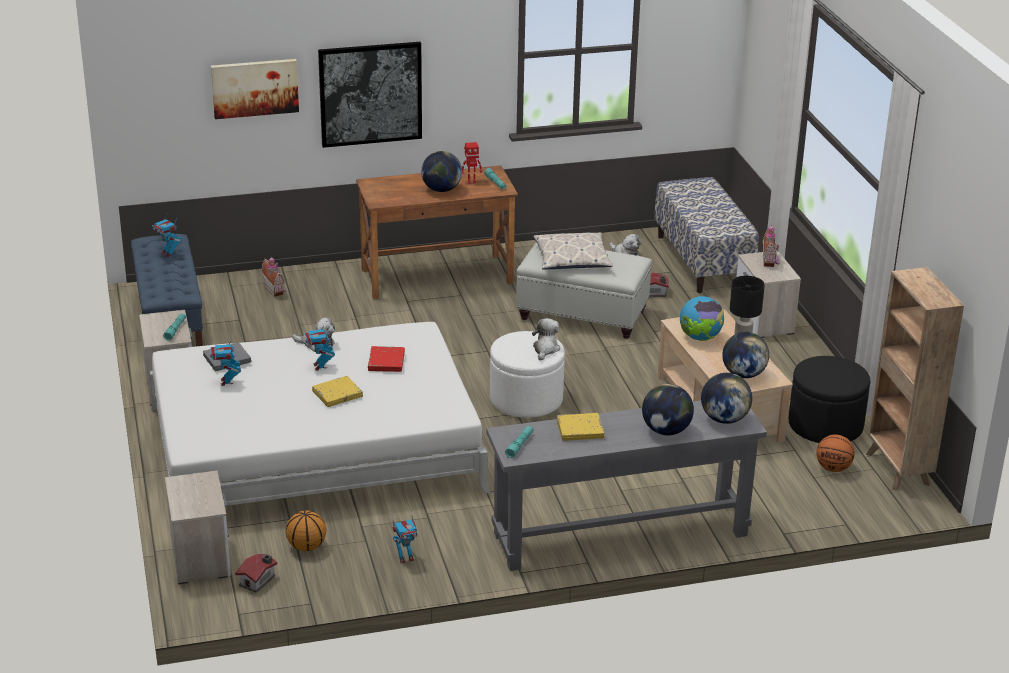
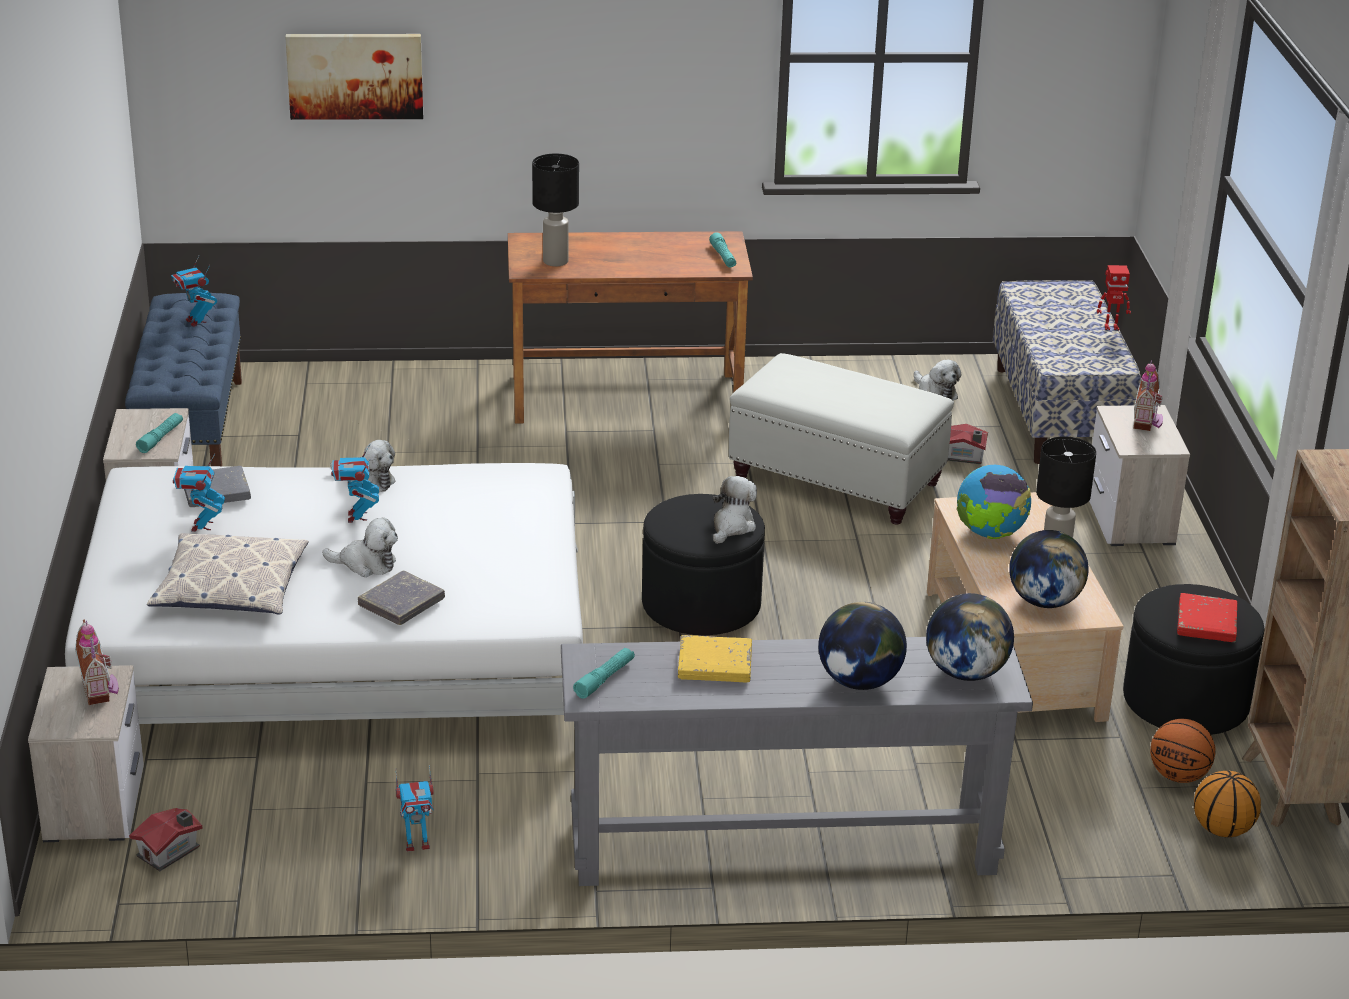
camera: 10 degrees right, 0 degrees up
(276, 290) = (371, 395): toy house -> toy house (100, 688)
(306, 547) = (267, 806): basketball -> basketball (1222, 830)
(337, 394) = (366, 564): yellow book -> plush toy
(368, 415) = (401, 603): none -> grey book
(370, 94) = (539, 99): picture -> none
(386, 362) = (464, 520): red book -> red book (1206, 622)
(393, 195) = (555, 261): none -> black table lamp
(441, 190) = (634, 260): globe -> none
(471, 181) = (686, 252): toy robot -> toy robot (1111, 327)
(526, 399) = (701, 605): white ottoman -> black ottoman
(572, 259) = (822, 388): pillow -> pillow (230, 588)

